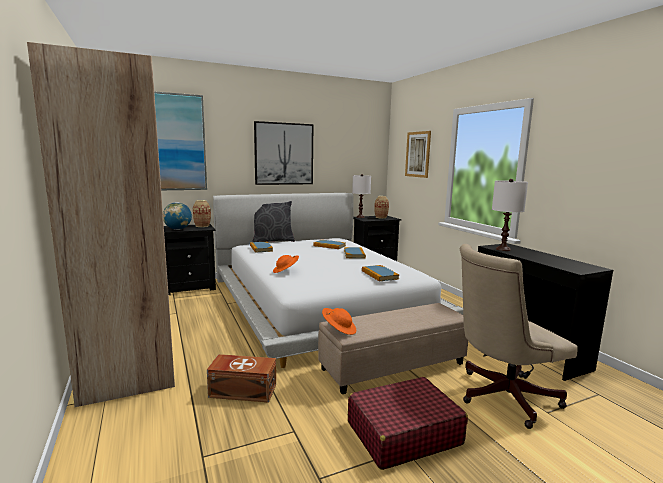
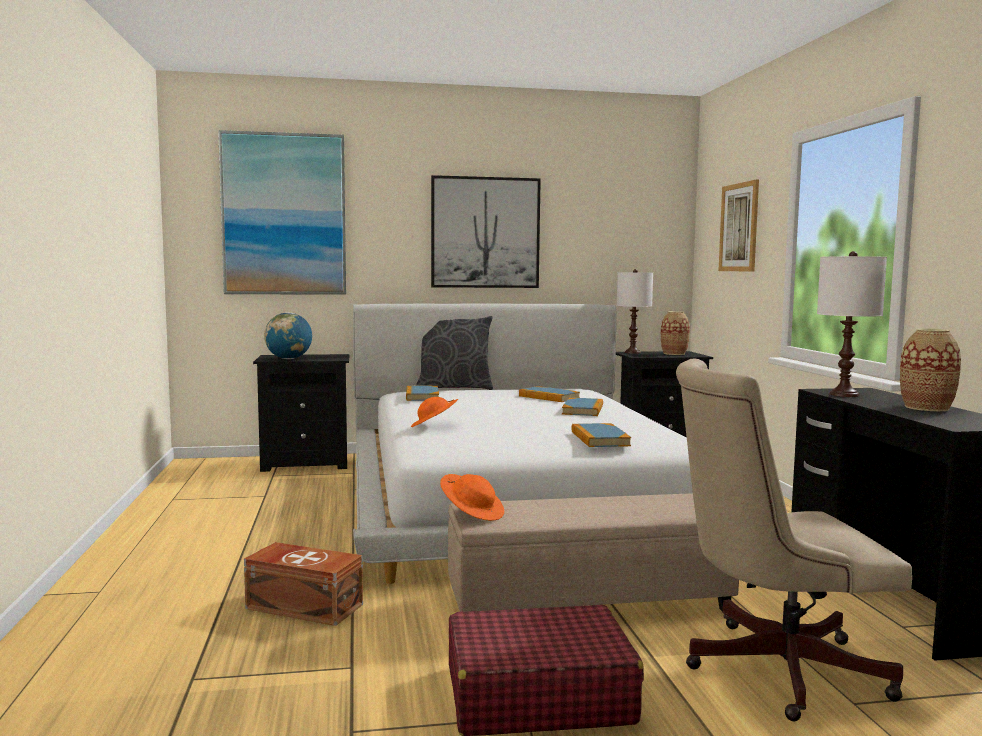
camera: 15 degrees right, 5 degrees down
(132, 337) = (179, 522): beige wardrobe -> none
(202, 226) = (332, 356): vase -> vase (927, 407)

